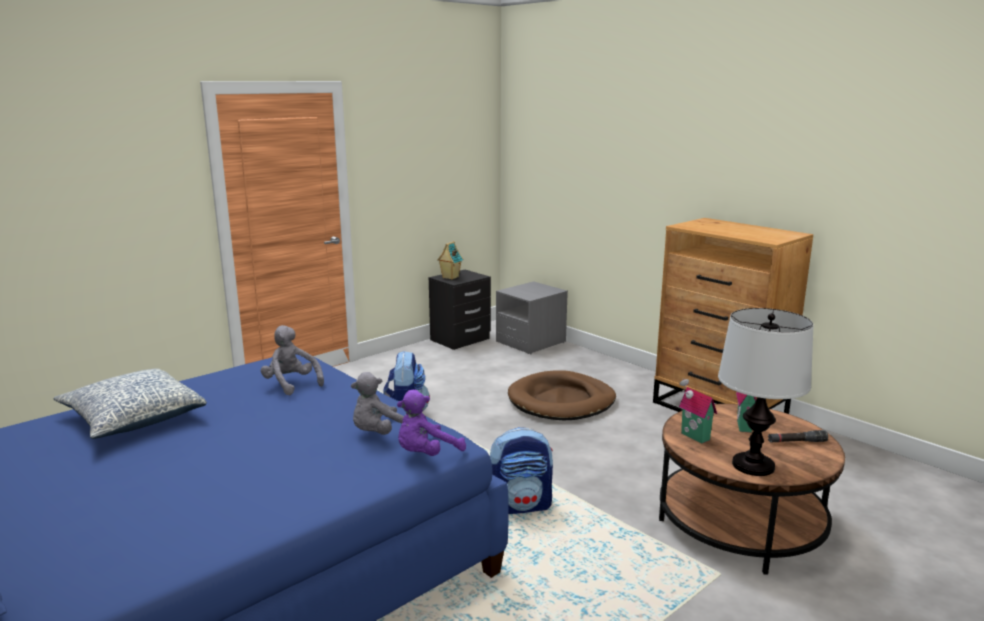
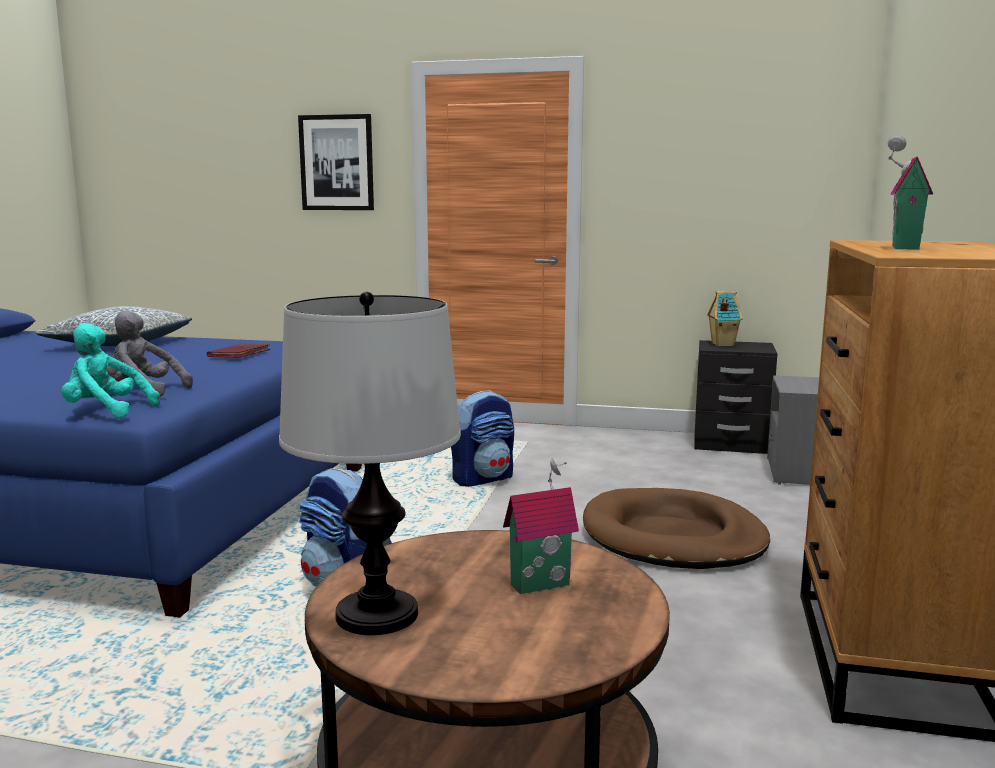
camera: 55 degrees right, 5 degrees down
(132, 179) = (337, 163): none -> picture
(291, 384) = (239, 354): grey plush toy -> red book
(426, 454) = (106, 411): purple plush toy -> turquoise plush toy
(693, 437) = (437, 555): toy house -> toy house (901, 247)
(796, 442) = (535, 639): black flashlight -> none

